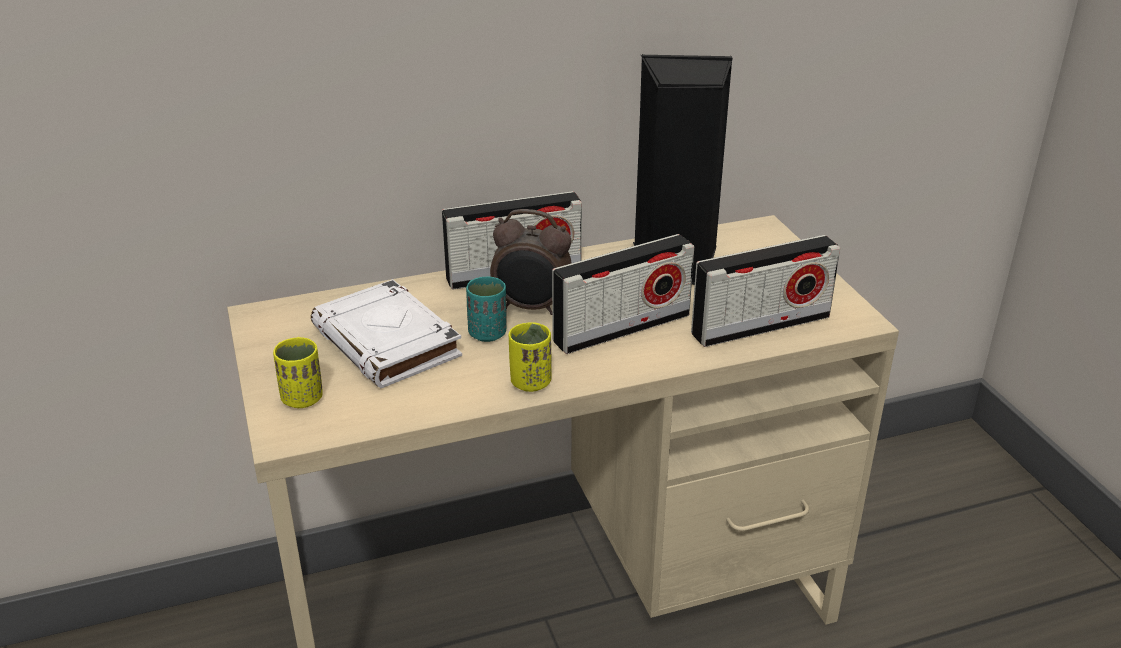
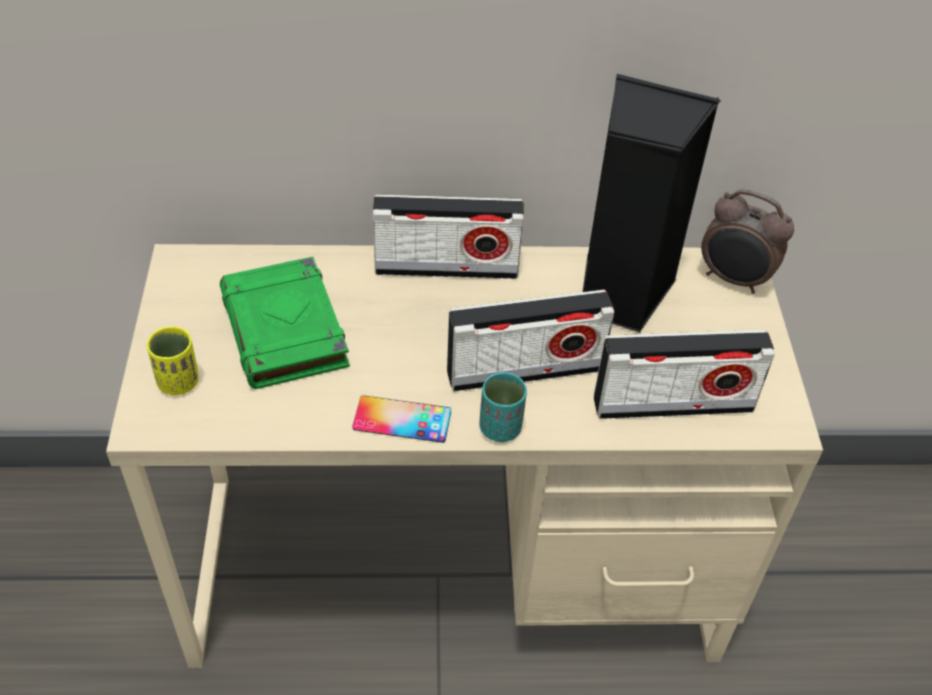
camera: 15 degrees right, 15 degrees up
(388, 343) = (286, 331): white book -> green book
(487, 333) = (387, 343): turquoise cup -> turquoise cup (500, 428)
(530, 382) = (402, 419): yellow cup -> phone
(531, 308) = (445, 319): alarm clock -> alarm clock (734, 279)

